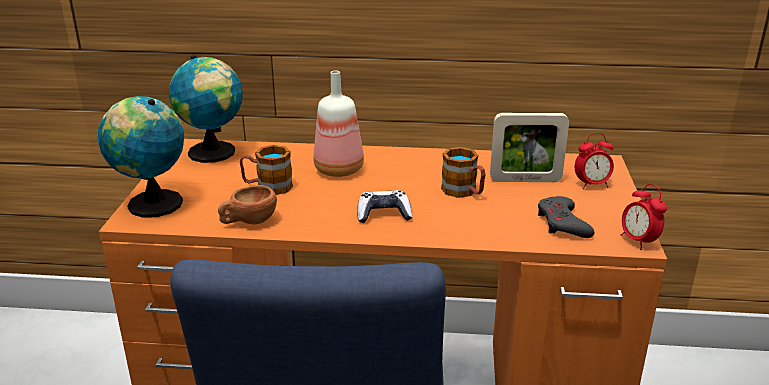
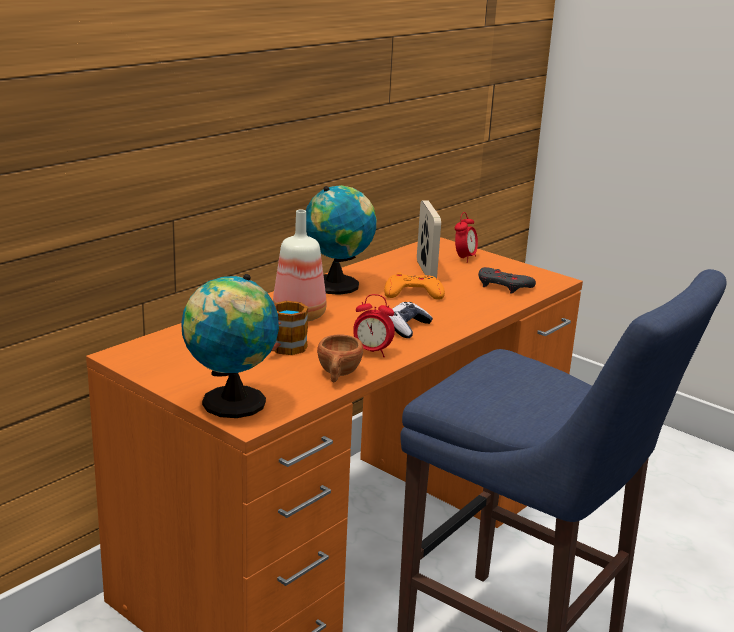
camera: 55 degrees left, 5 degrees down
(214, 153) = (165, 349): globe -> globe (338, 285)
(464, 192) = (413, 293): mug -> orange game controller
(525, 180) = (426, 271): picture frame -> picture frame turned 45 degrees counterclockwise
(638, 241) = (554, 278): alarm clock -> alarm clock (371, 352)

